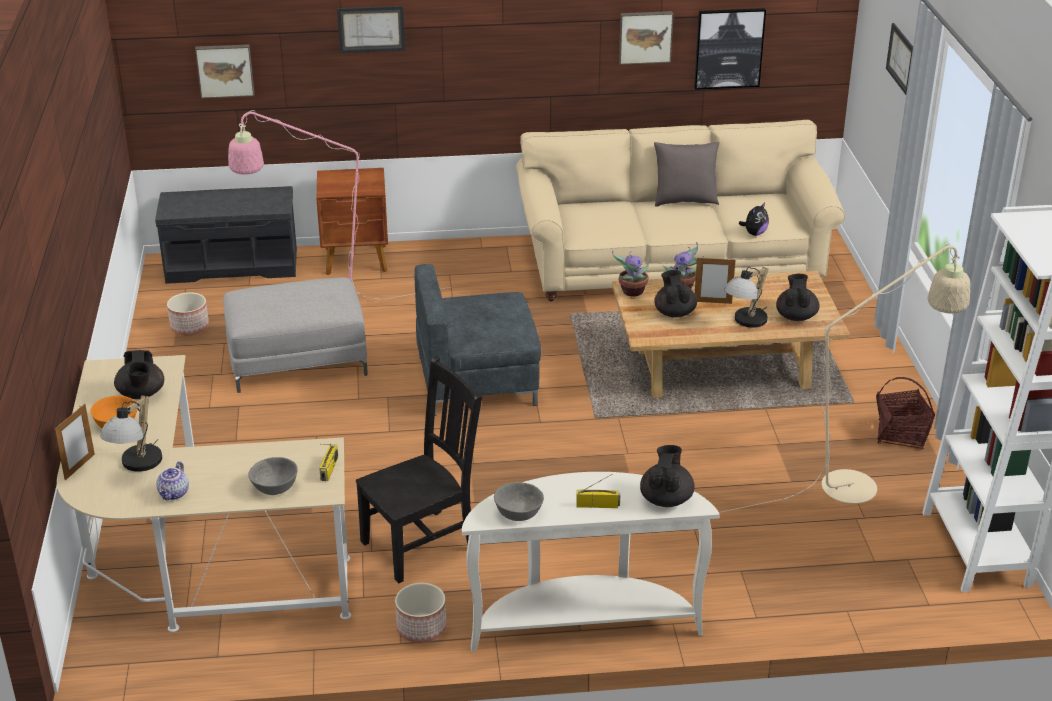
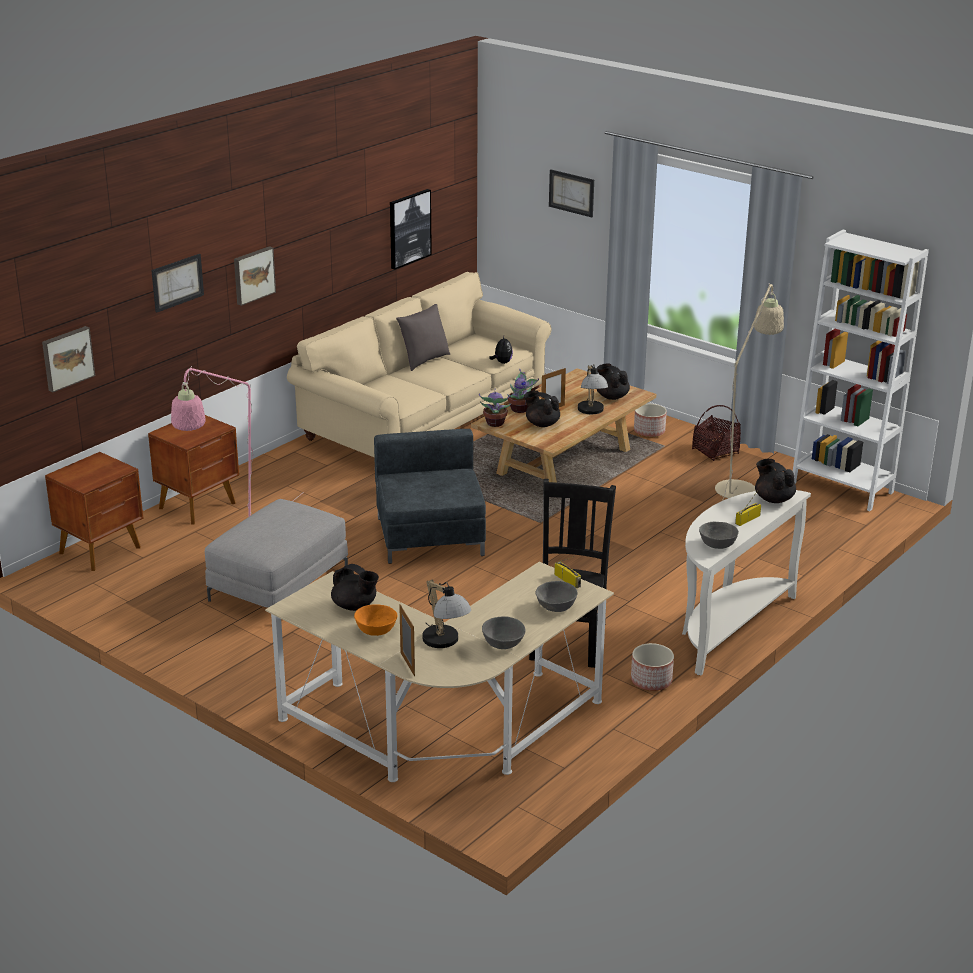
camera: 45 degrees left, 5 degrees down
(174, 494) = (503, 643): teapot -> grey bowl
(190, 327) = (151, 604): planter -> planter (649, 432)
(233, 265) = (102, 550): grey bench -> brown nightstand
(478, 380) = (429, 537): grey armchair -> grey armchair turned 135 degrees clockwise
(645, 36) = (359, 234): picture -> picture (253, 275)

